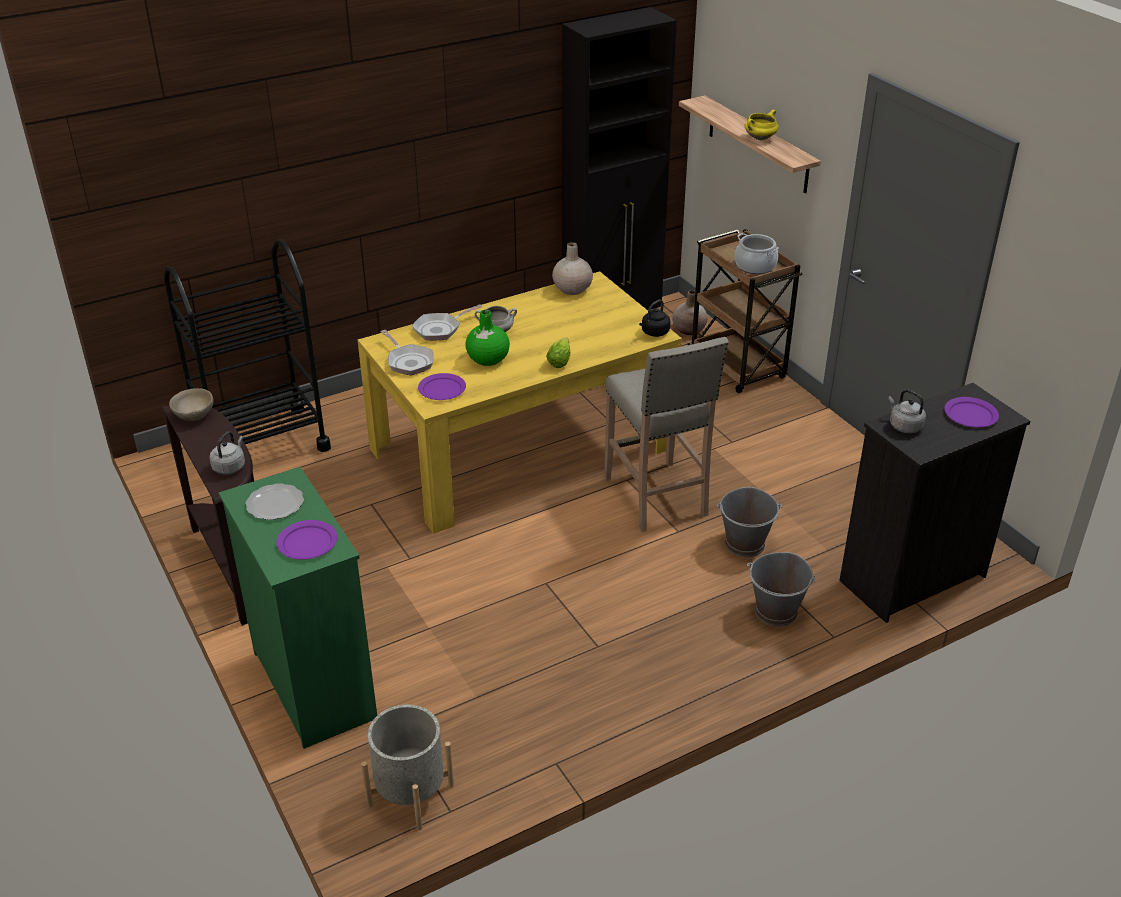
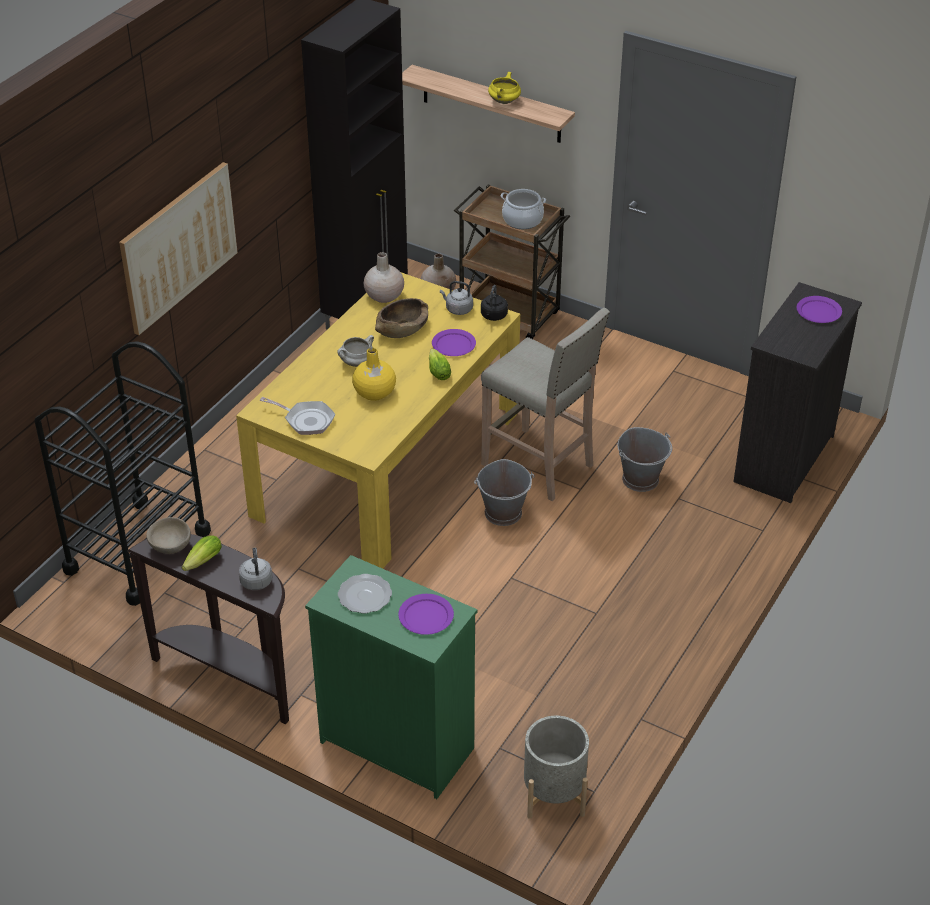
camera: 30 degrees left, 5 degrees up
(203, 437) = (201, 563): none -> lettuce
(376, 178) = (179, 246): none -> picture
(440, 329) = (303, 377): frying pan -> none
(442, 389) = (362, 436): purple plate -> purple plate (454, 344)
(487, 359) = (374, 392): green vase -> yellow vase
(562, 318) = (402, 329): none -> brown bowl
(776, 612) = (707, 527): grey bucket -> grey bucket (504, 513)
(904, 426) = (780, 339): grey kettle -> grey kettle (457, 309)

